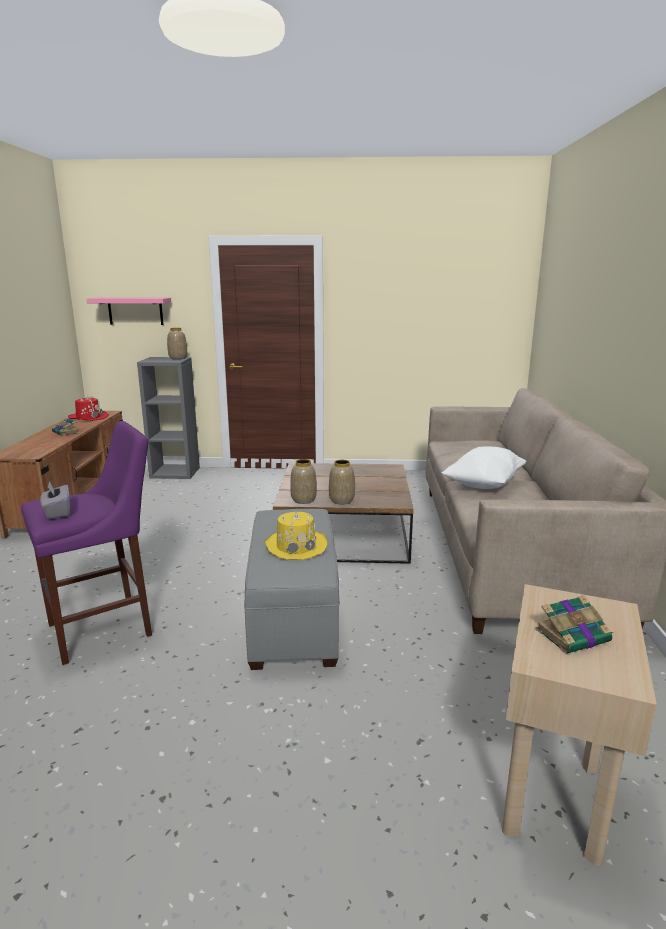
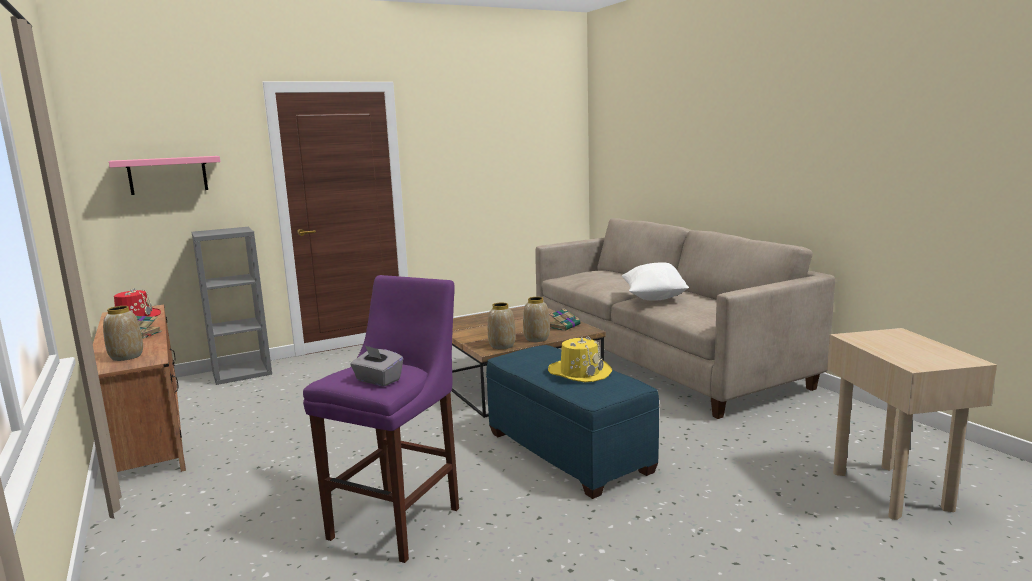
camera: 30 degrees left, 5 degrees down
(178, 358) = (236, 228): vase -> vase (127, 356)
(292, 616) = (567, 452): grey ottoman -> blue ottoman
(574, 635) = (905, 349): book -> book (564, 326)

